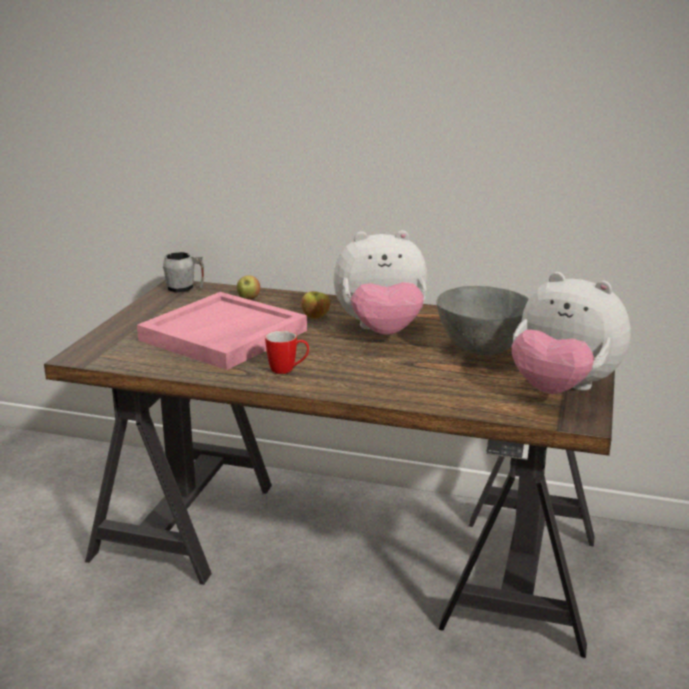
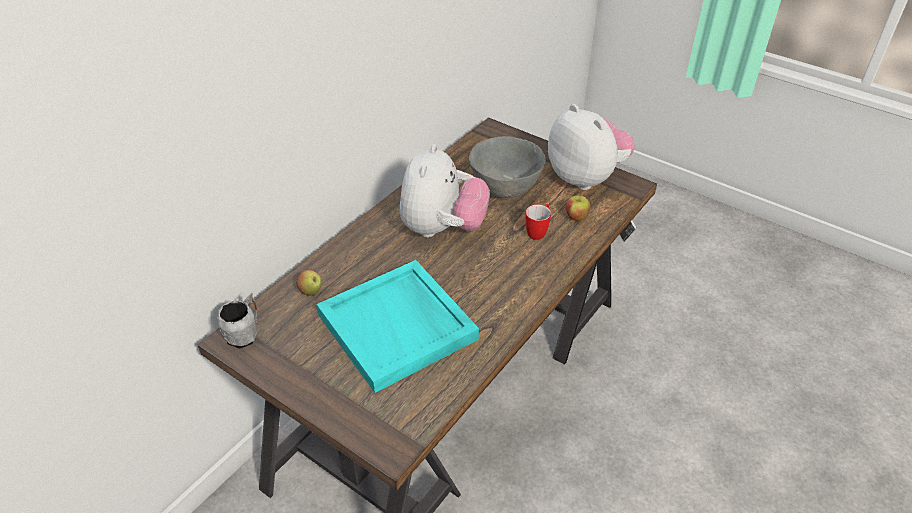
camera: 70 degrees left, 20 degrees up
(223, 336) = (398, 327): pink tray -> turquoise tray
(288, 370) = (497, 301): mug -> mug (538, 231)
(315, 317) = (387, 258): apple -> apple (576, 217)
(562, 389) = (586, 177): plush toy -> plush toy turned 90 degrees counterclockwise

